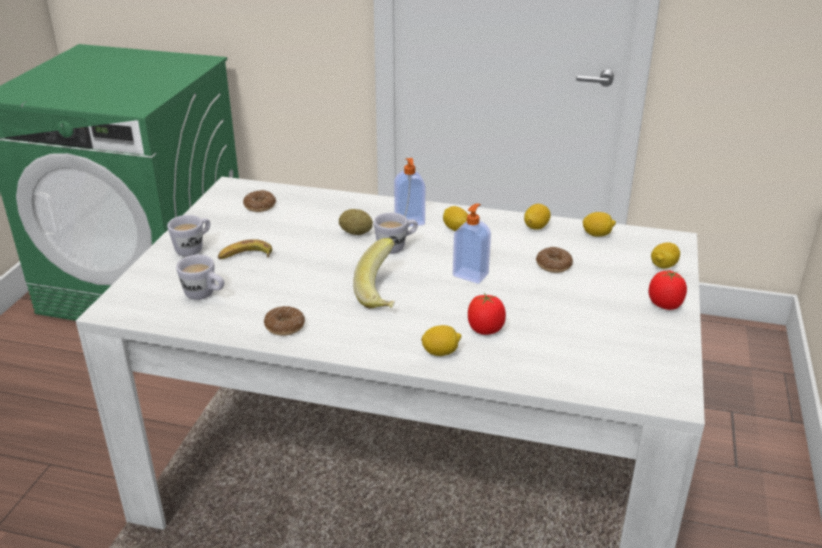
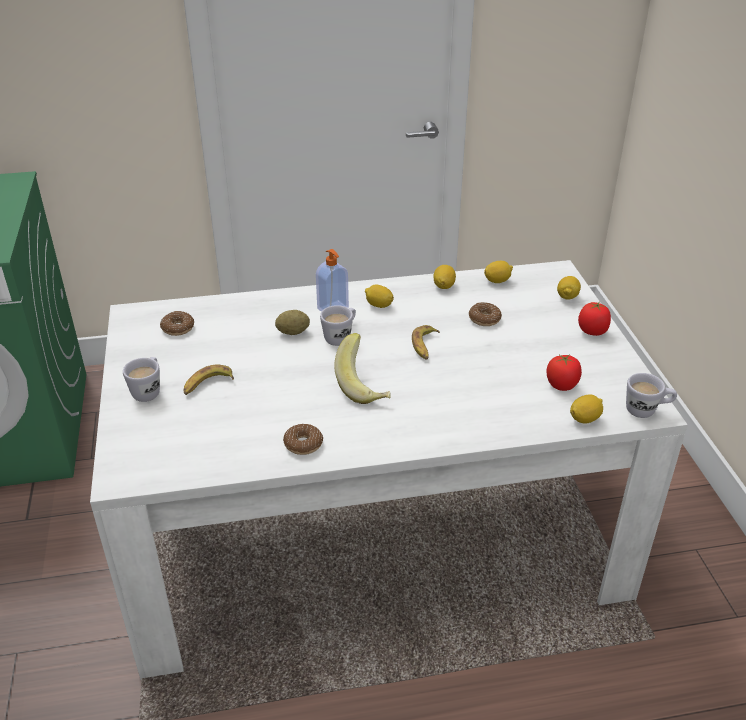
camera: 25 degrees left, 5 degrees up
(205, 295) = (202, 436): white mug -> white mug (646, 411)
(441, 352) = (455, 426): lemon -> lemon (585, 419)
(471, 274) = (425, 346): soap dispenser -> banana
(485, 329) = (475, 394): tomato -> tomato (562, 385)

